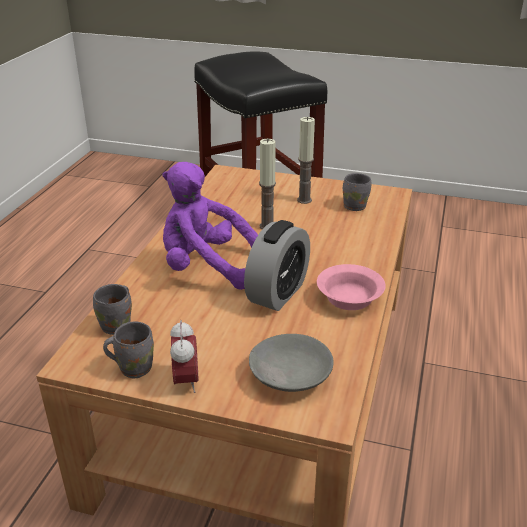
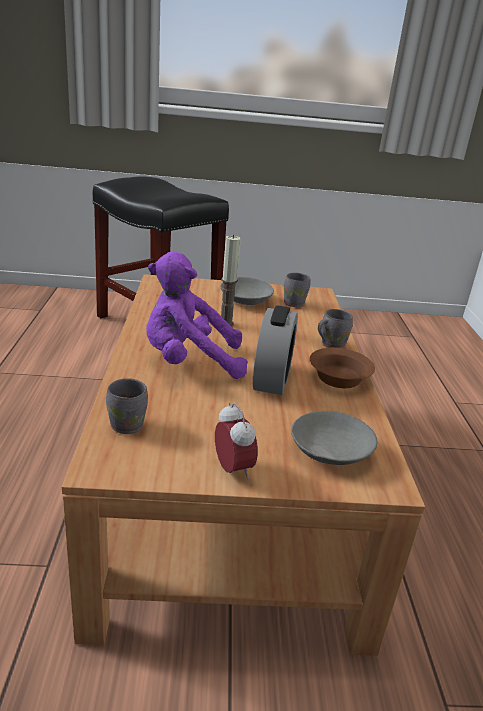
camera: 20 degrees left, 5 degrees down
(134, 367) = (170, 463): grey mug -> grey mug (330, 344)
(304, 200) = (246, 300): candle -> grey bowl
(350, 299) = (340, 379): pink bowl -> brown bowl

